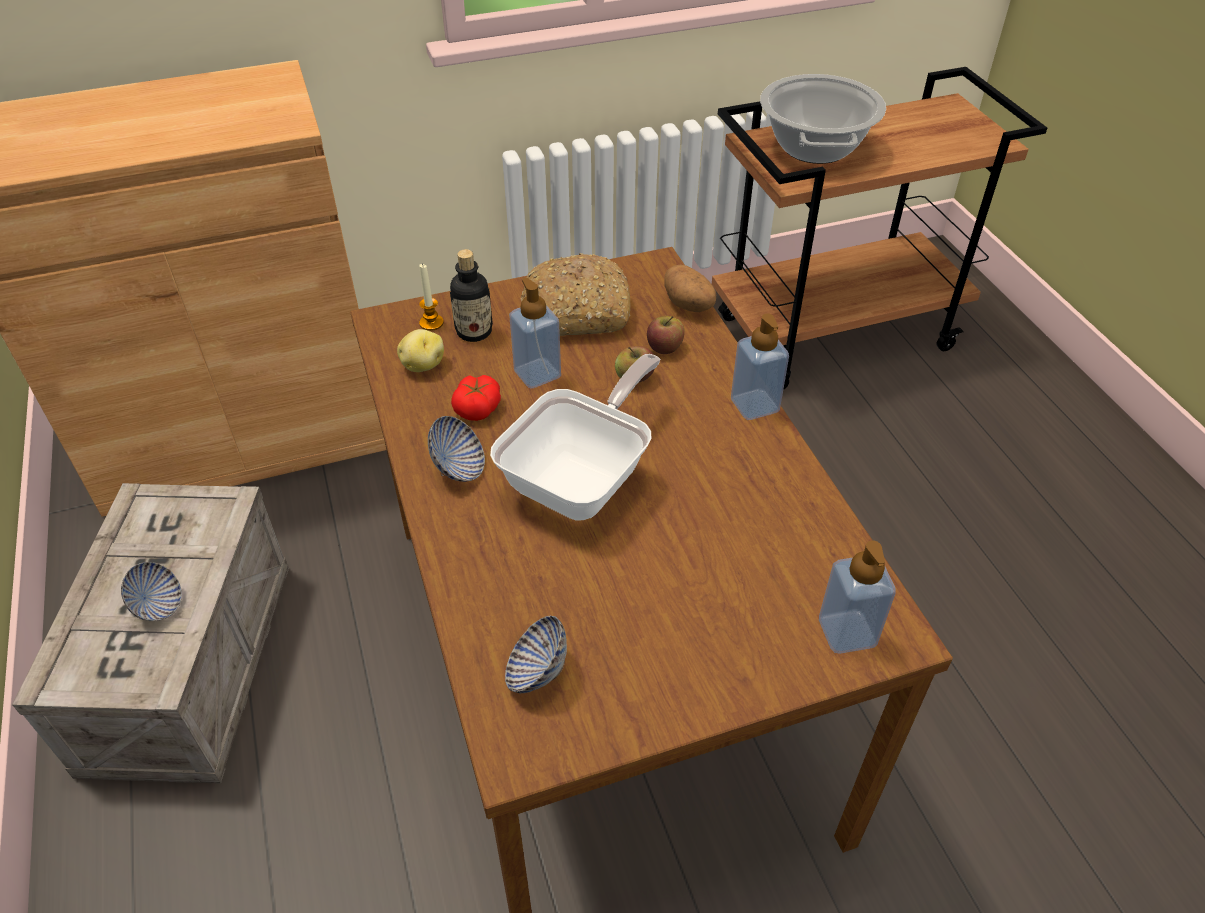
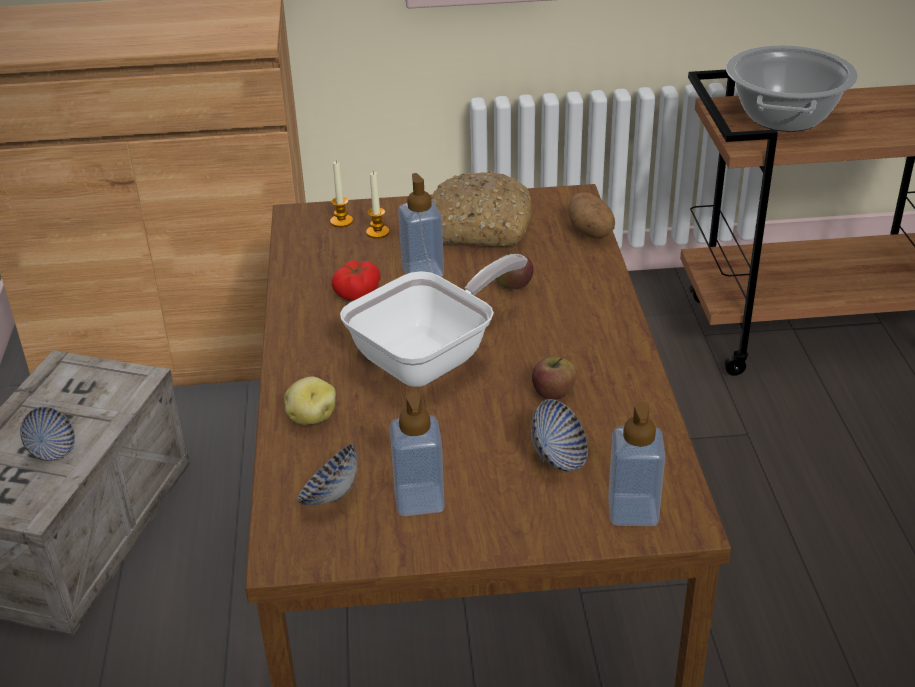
camera: 15 degrees right, 10 degrees down
(422, 365) = (320, 253): potato -> potato (311, 417)
(458, 468) = (322, 335): bowl -> bowl (558, 457)
(474, 332) = (377, 232): bottle -> candle
(664, 347) = (552, 264): apple -> apple (553, 392)
(754, 405) = (621, 320): soap dispenser -> soap dispenser (419, 500)

